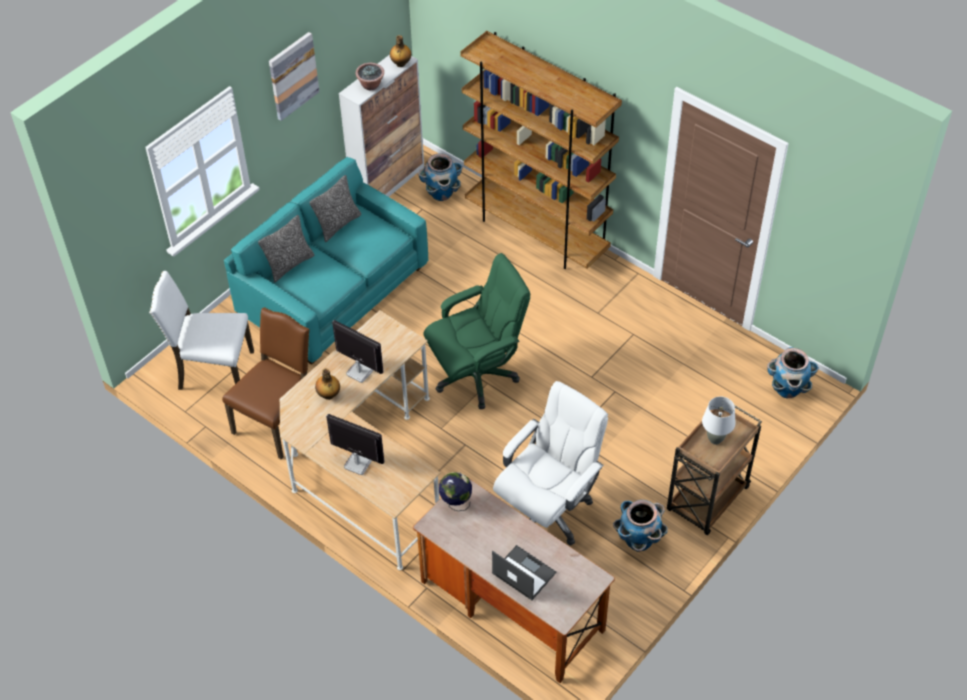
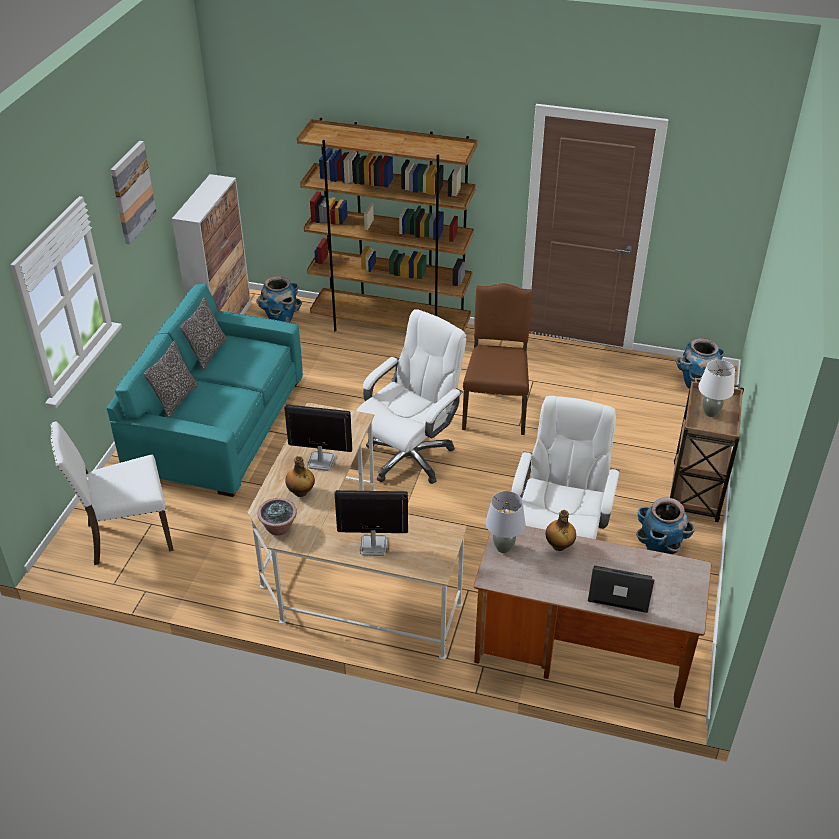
camera: 25 degrees left, 10 degrees down
(277, 421) = (225, 560): brown chair -> brown chair (495, 408)
(371, 85) = (202, 205): potted plant -> potted plant (279, 528)
(400, 64) = (221, 184): bottle -> bottle (559, 546)
(456, 503) = (503, 548): globe -> grey table lamp
(477, 375) = (410, 456): green office chair -> white office chair

